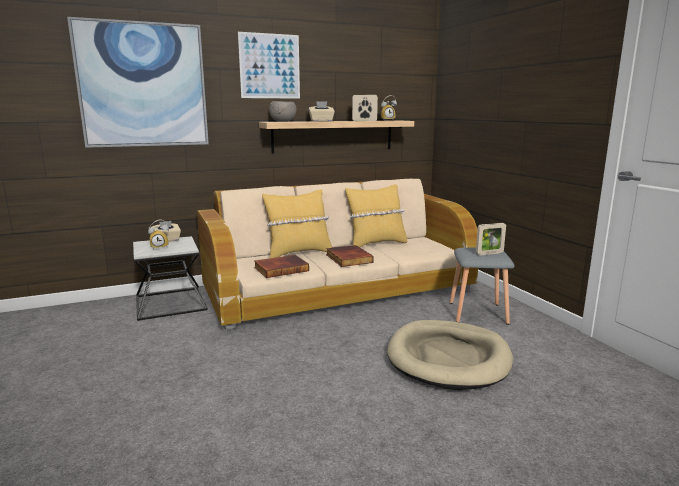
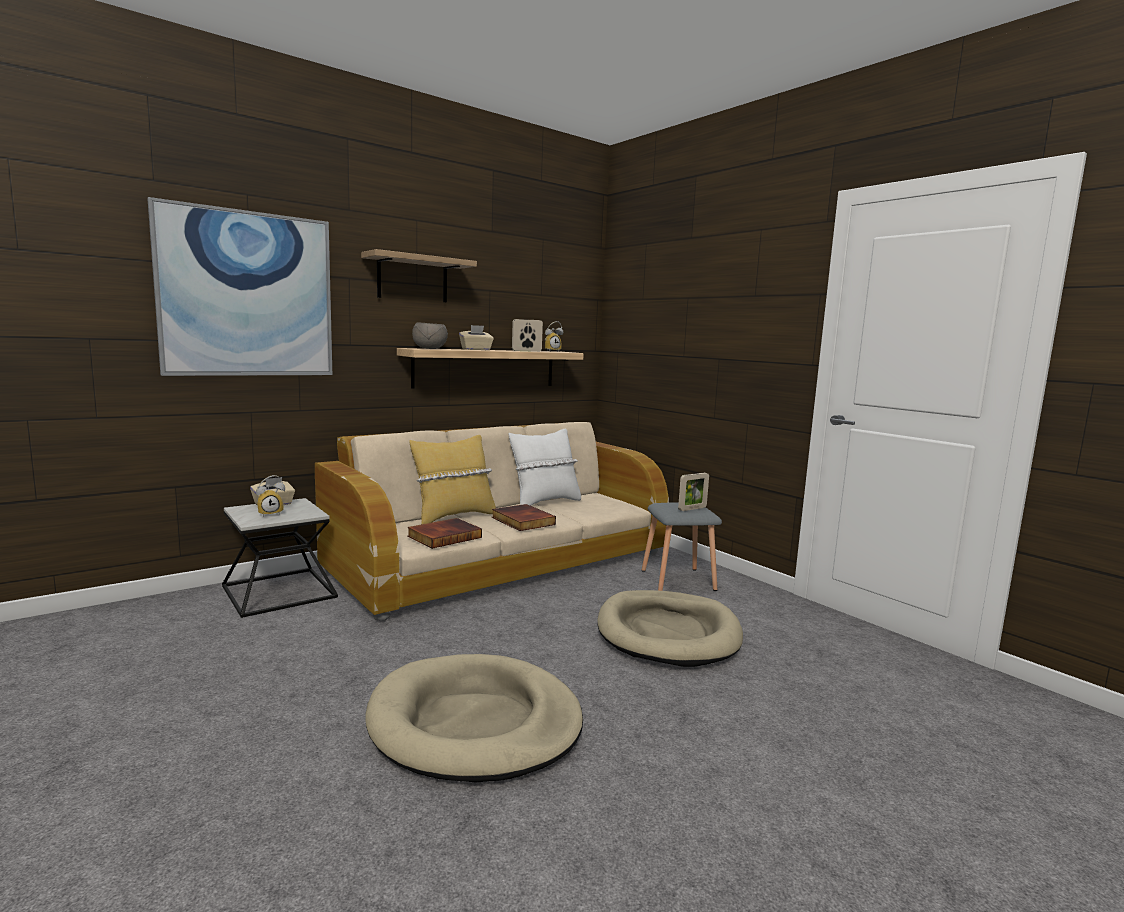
camera: 15 degrees left, 5 degrees down
(258, 418) = (475, 723): none -> beige dog bed
(269, 66) = (412, 279): picture -> shelf
(376, 244) = (544, 502): yellow pillow -> white pillow

